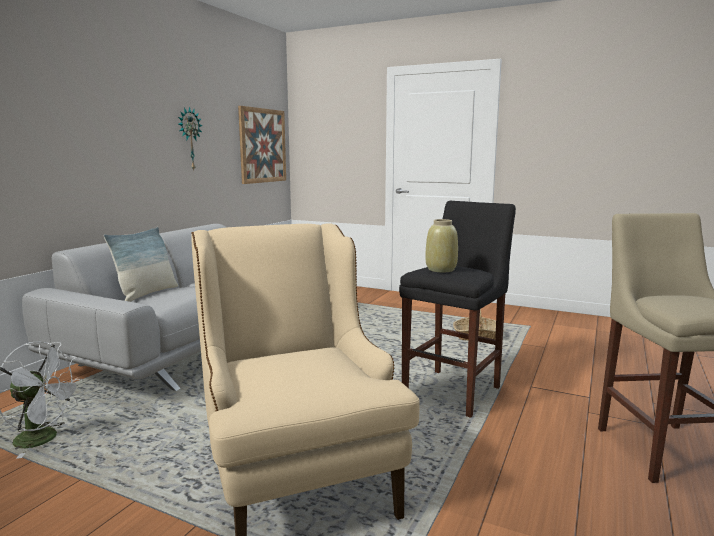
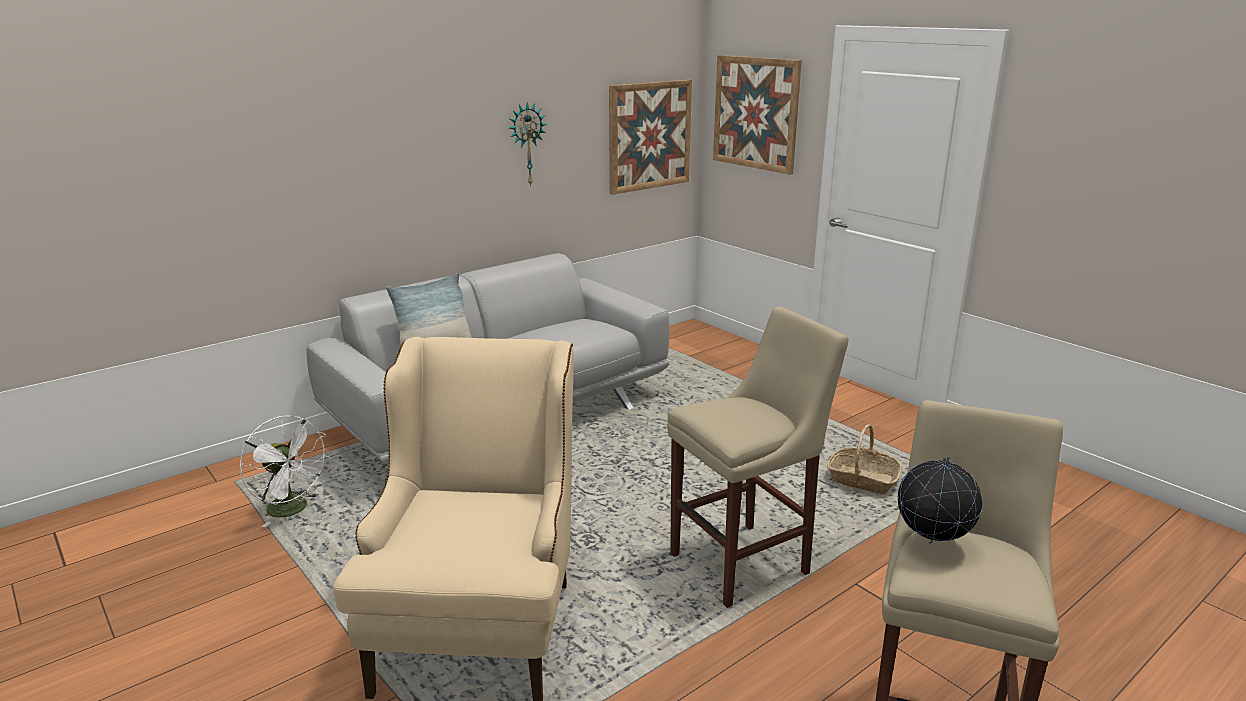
camera: 25 degrees right, 10 degrees up
(332, 129) = (755, 113): none -> picture
(441, 270) = (723, 411): beige vase -> none
(454, 390) = (745, 562): black stool -> beige stool
(661, 299) = (932, 543): none -> globe

